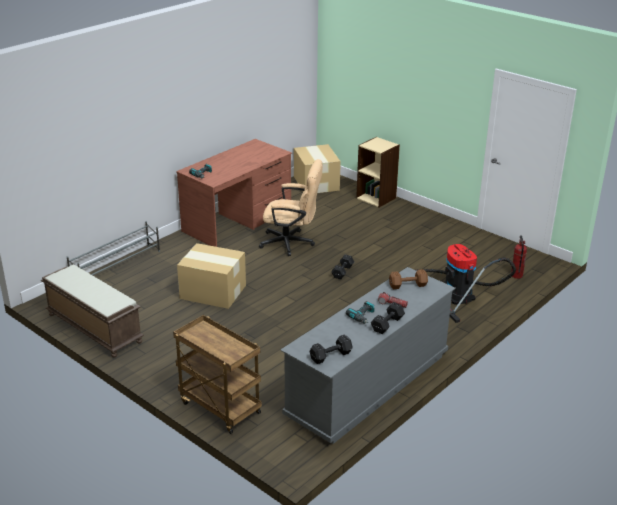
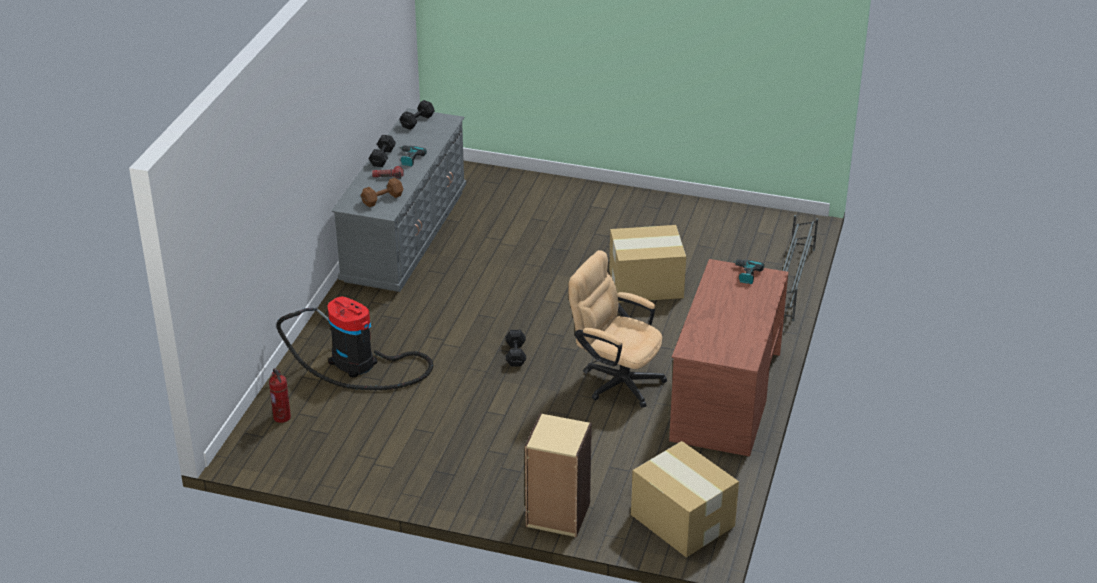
camera: 155 degrees right, 5 degrees up
(93, 328) = (722, 213): brown bench -> none
(218, 407) = (529, 184): brown cart -> none
(292, 243) = (615, 380): beige office chair -> beige office chair turned 45 degrees clockwise

